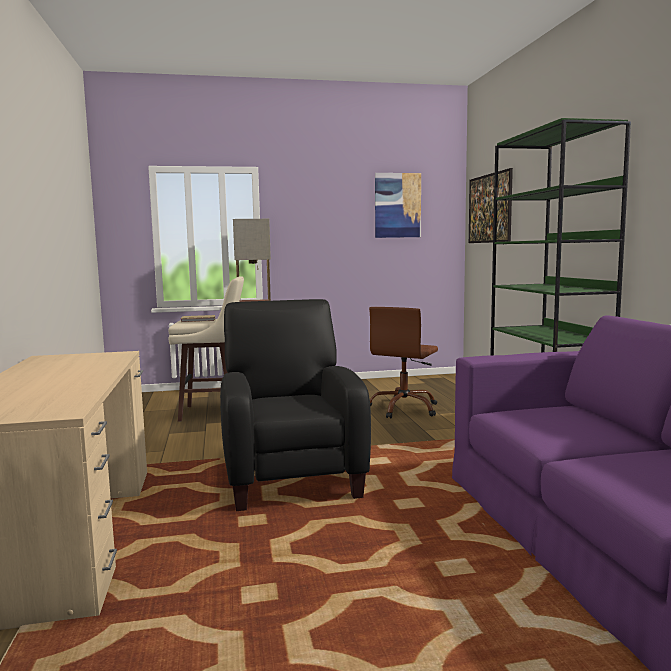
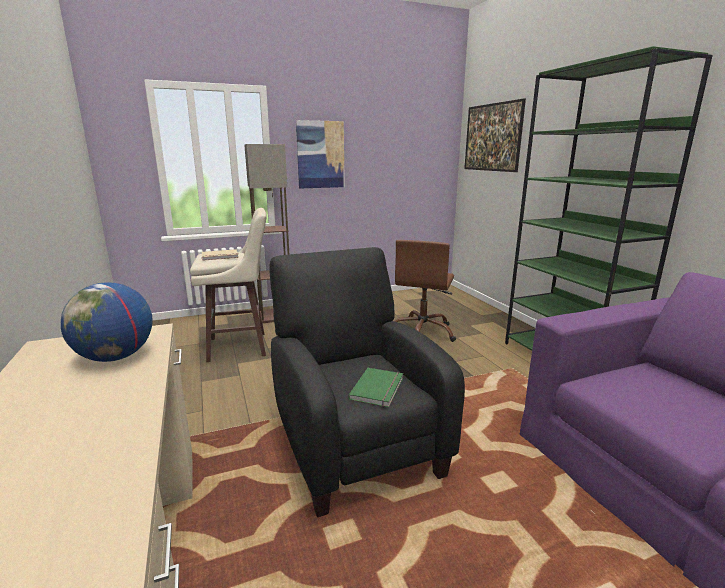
camera: 10 degrees left, 10 degrees up
(91, 362) = (115, 357): none -> globe
(298, 406) = (379, 389): none -> green book
(397, 205) = (401, 131): picture -> picture (320, 155)

